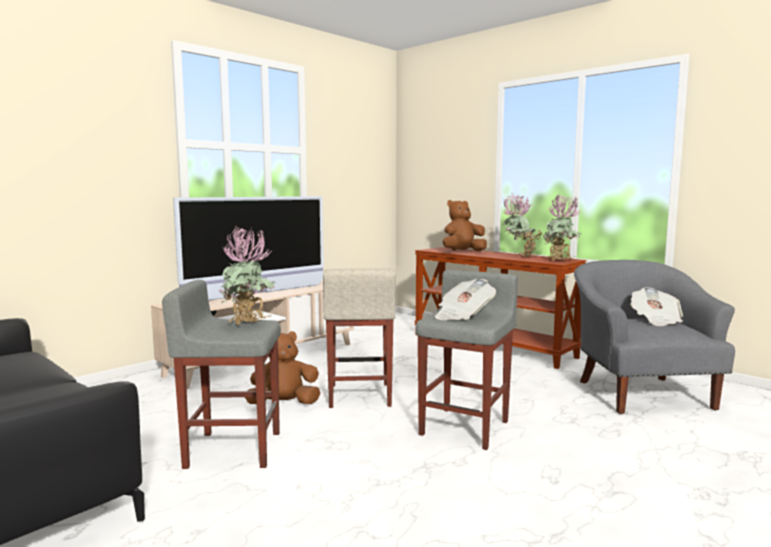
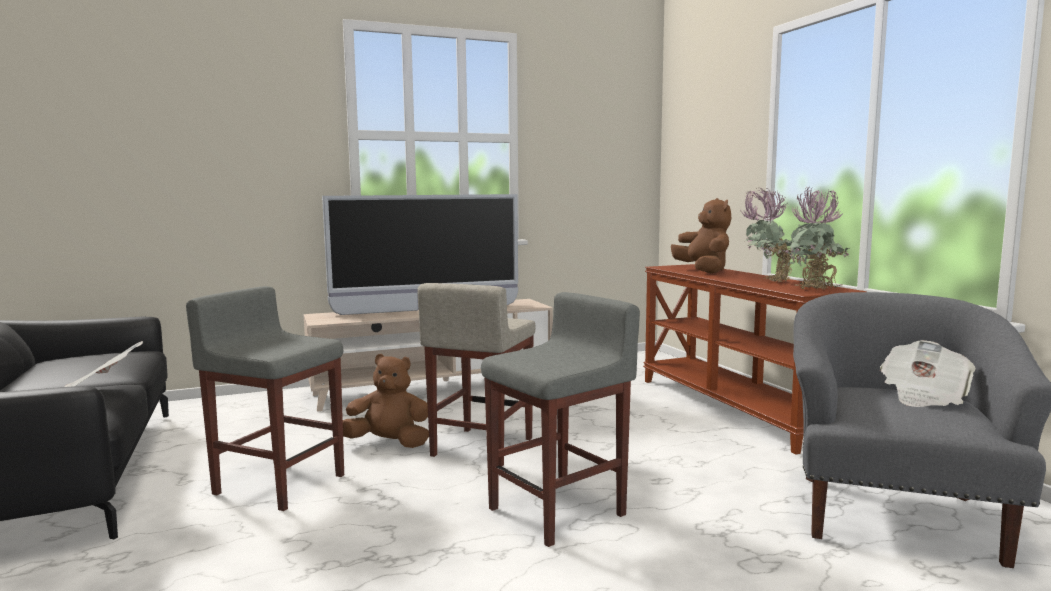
camera: 25 degrees right, 0 degrees up
(249, 325) = (296, 342): potted plant -> none
(462, 251) = (703, 271): brown plush toy -> brown plush toy turned 75 degrees clockwise
(463, 316) = (553, 356): newspaper -> newspaper (102, 387)

